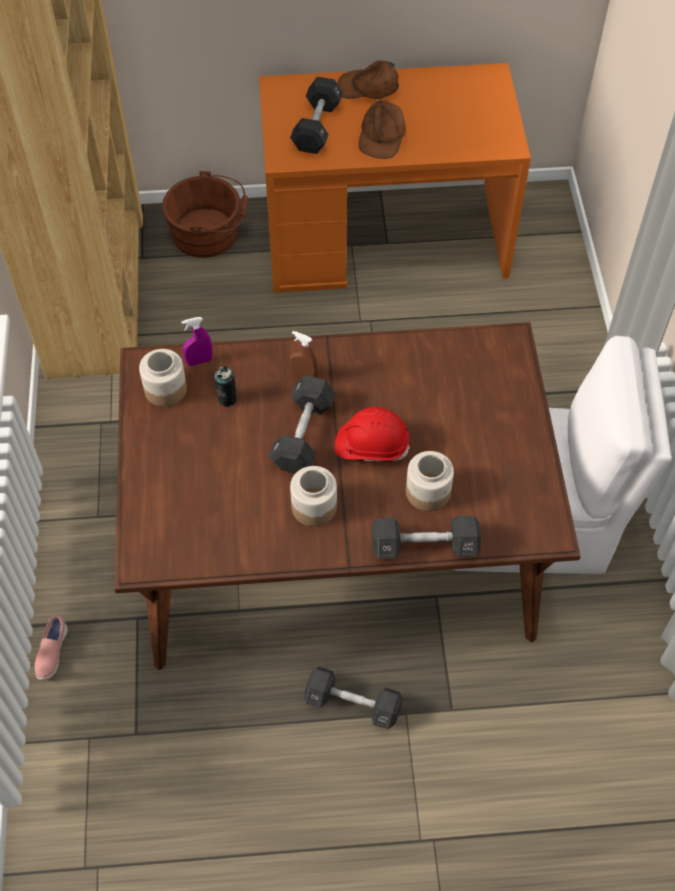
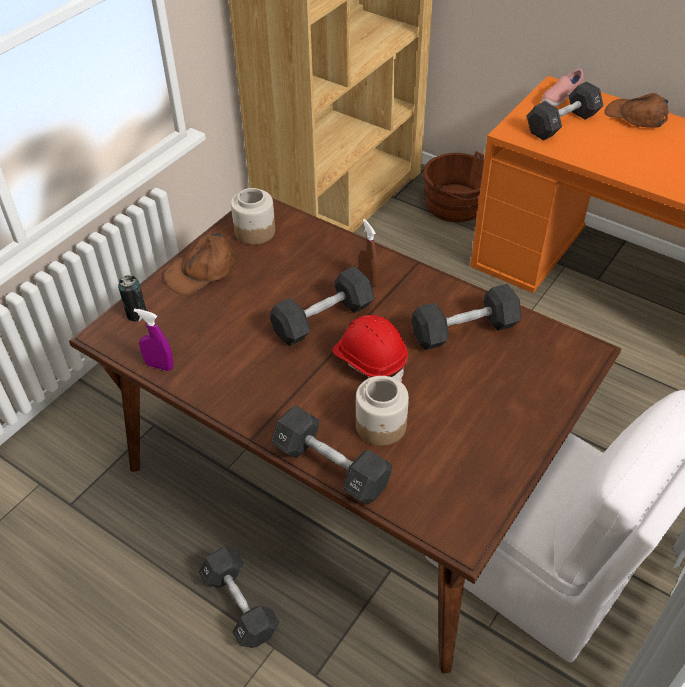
camera: 40 degrees right, 10 degrees down
(52, 653) = (78, 409): pink shoe -> pink shoe (560, 98)
(199, 361) = (300, 227): purple spray bottle -> purple spray bottle (159, 366)
(227, 398) = (292, 262): can -> can (136, 314)
(313, 506) = (273, 376): jar -> none
(381, 136) = (613, 152): brown cap -> brown cap (202, 271)
(415, 376) = (464, 330): none -> black dumbbell

